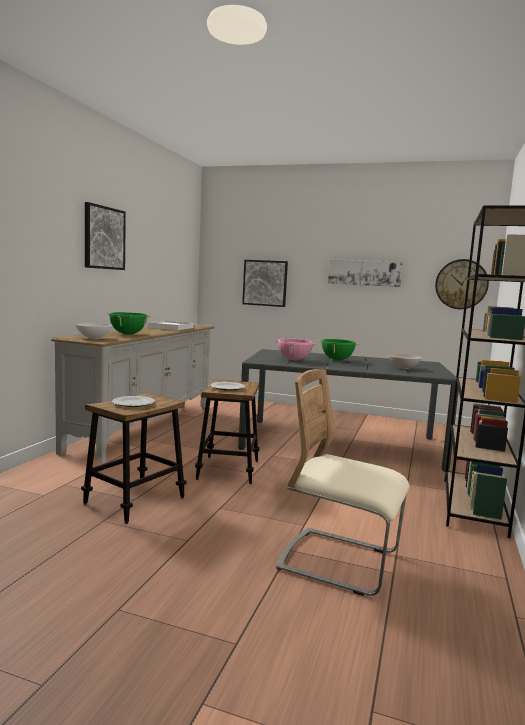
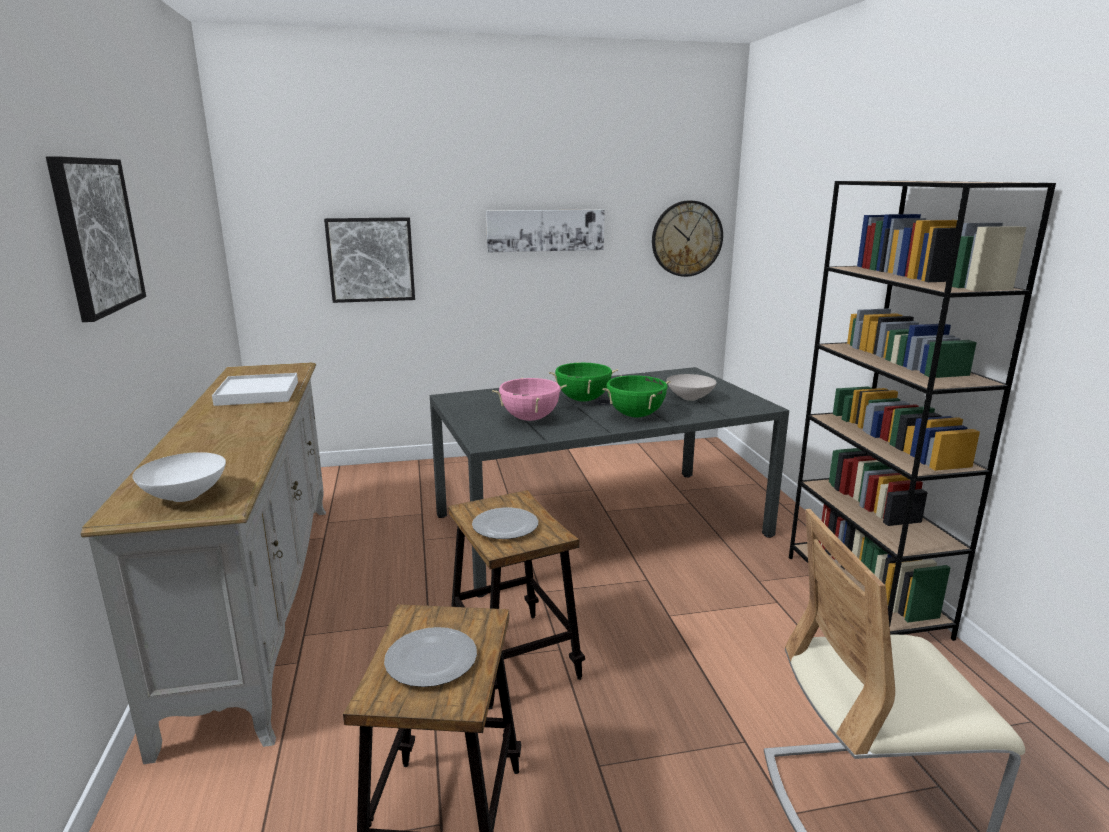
camera: 30 degrees left, 10 degrees up
(128, 334) = (227, 451): green cooking pot -> green cooking pot (635, 415)

